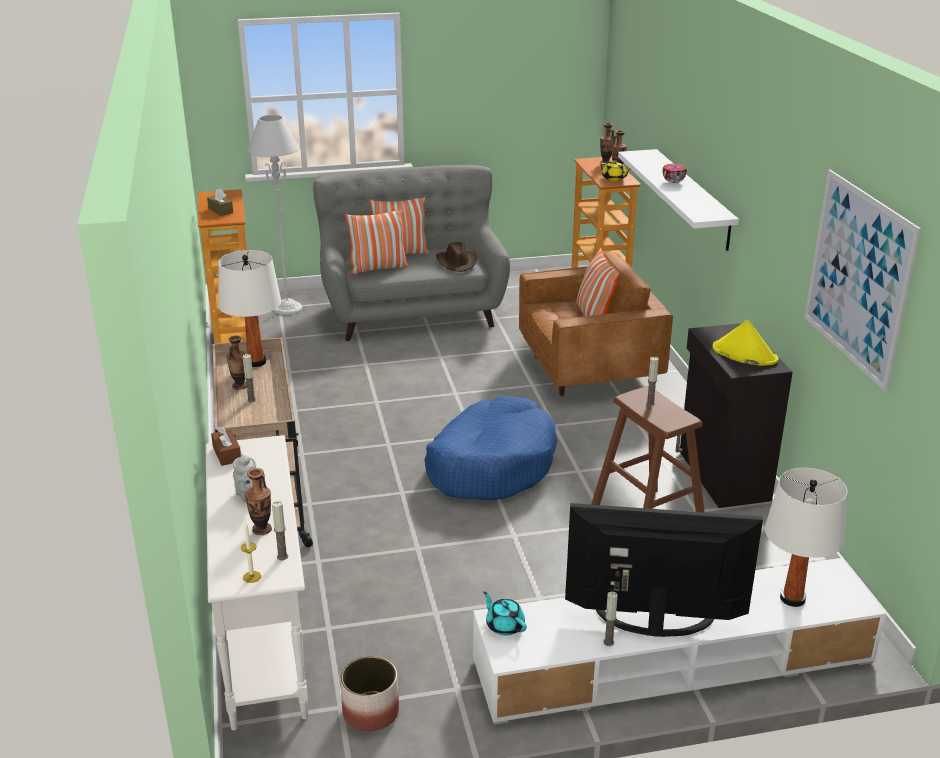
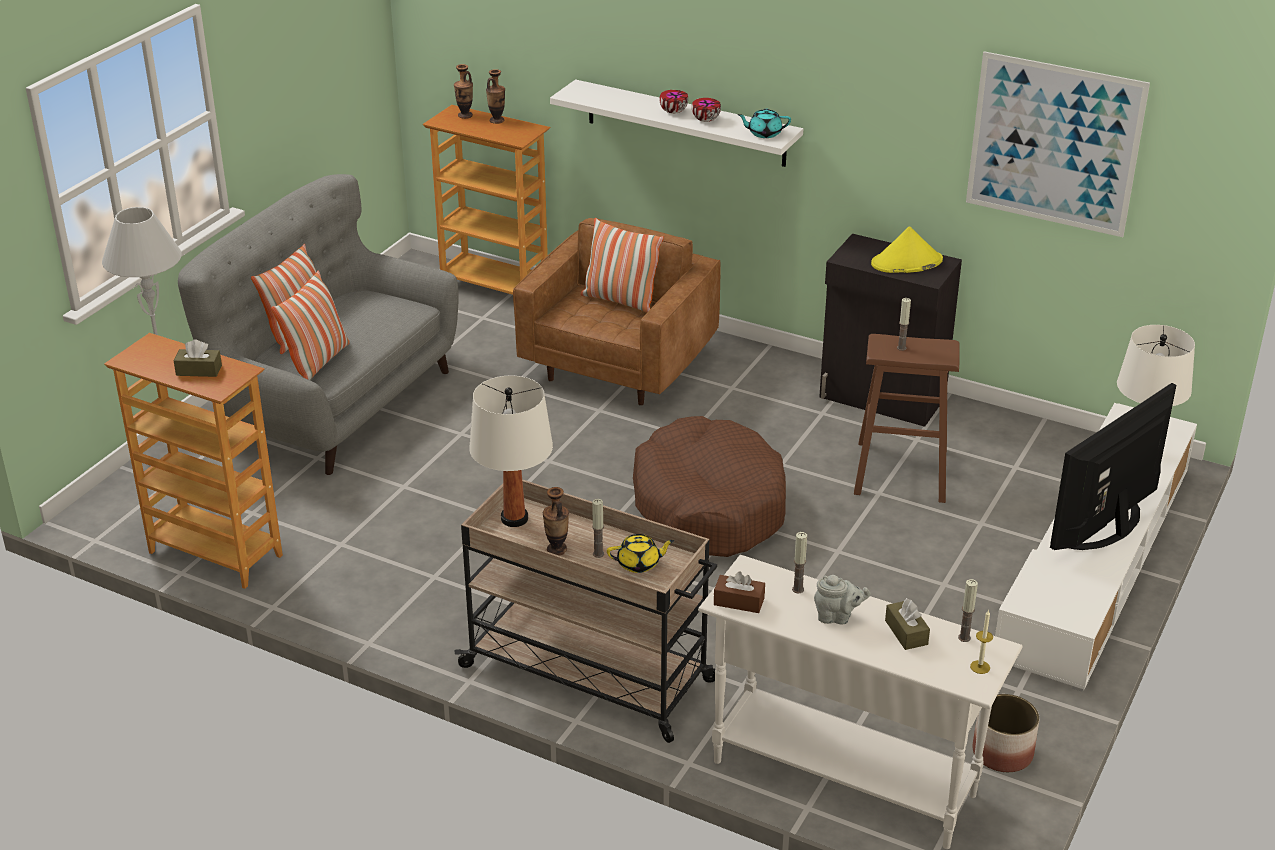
camera: 50 degrees left, 5 degrees up
(262, 530) = (906, 632): vase -> brown tissue box
(457, 262) = (387, 310): brown hat -> none
(491, 465) = (709, 506): blue dog bed -> brown dog bed
(504, 625) = (1037, 602): turquoise teapot -> turquoise teapot (764, 133)
(608, 642) = (1110, 562): candle -> candle (798, 589)
(614, 179) = (513, 131): yellow teapot -> yellow teapot (639, 564)
(683, 192) = (706, 120): none -> bowl

